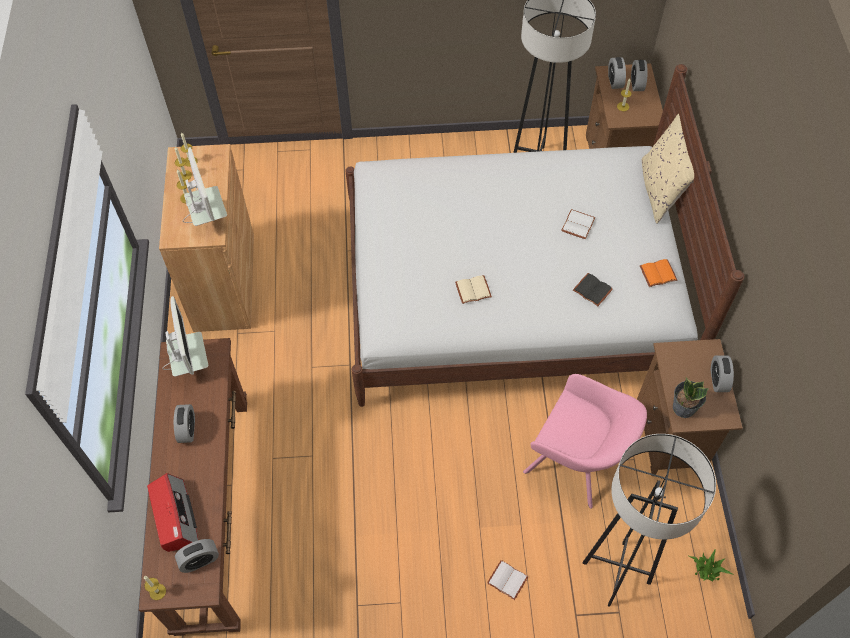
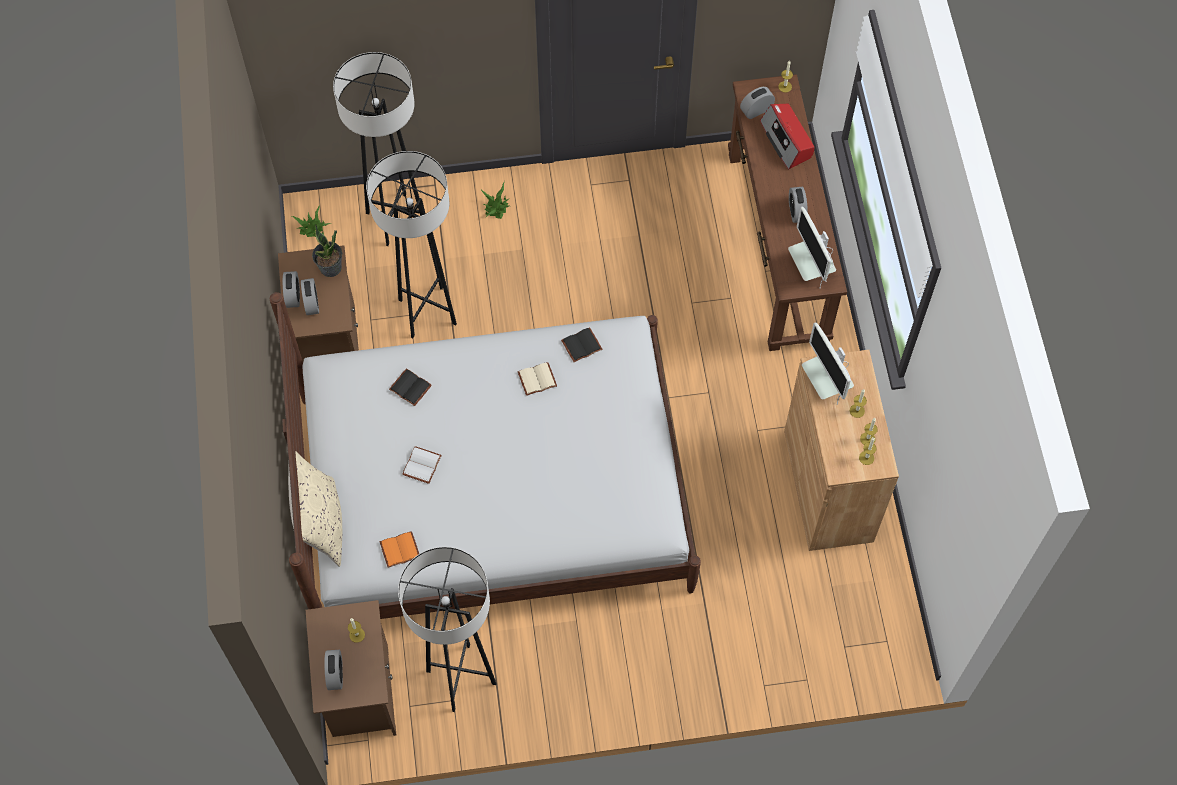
camera: 175 degrees right, 5 degrees up
(429, 318) = (581, 346): none -> black book
(506, 580) = (496, 207): white book -> potted plant
(577, 463) = (427, 312): pink armchair -> grey floor lamp
(615, 81) = (364, 676): alarm clock -> alarm clock (311, 303)
(658, 274) = (338, 411): orange book -> orange book (400, 549)

